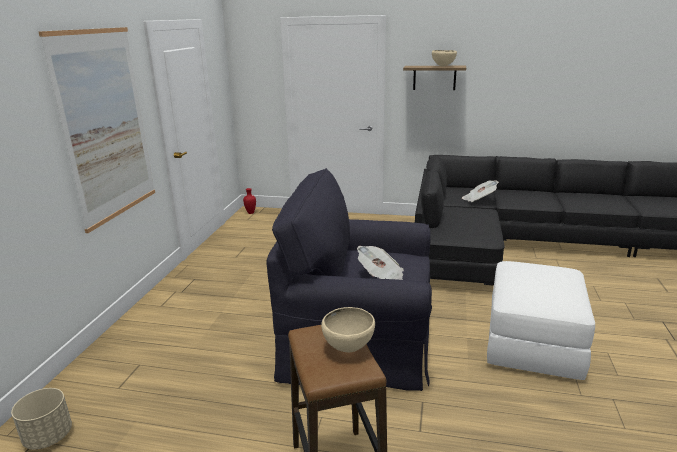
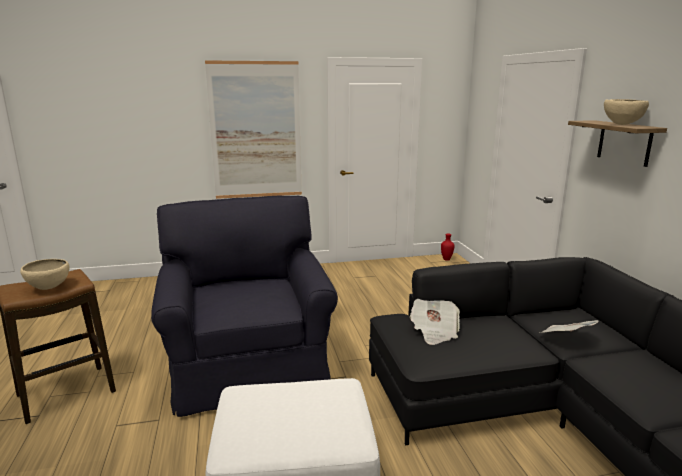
camera: 65 degrees right, 5 degrees down
(48, 436) = (113, 292): beige planter -> none
(381, 277) = (221, 299): newspaper -> newspaper (434, 331)

